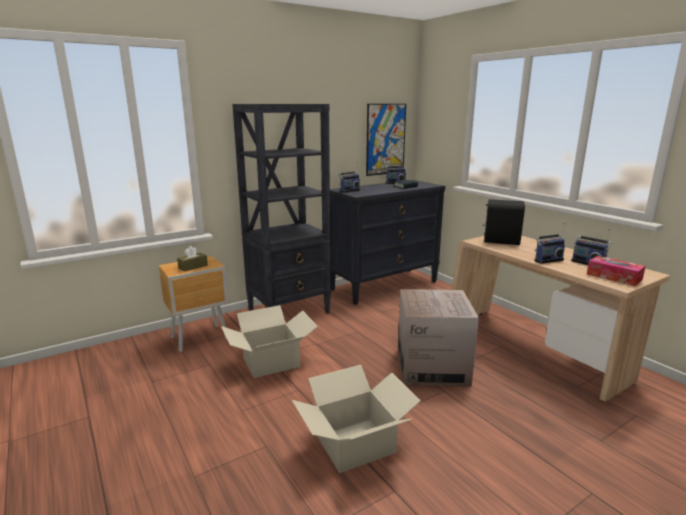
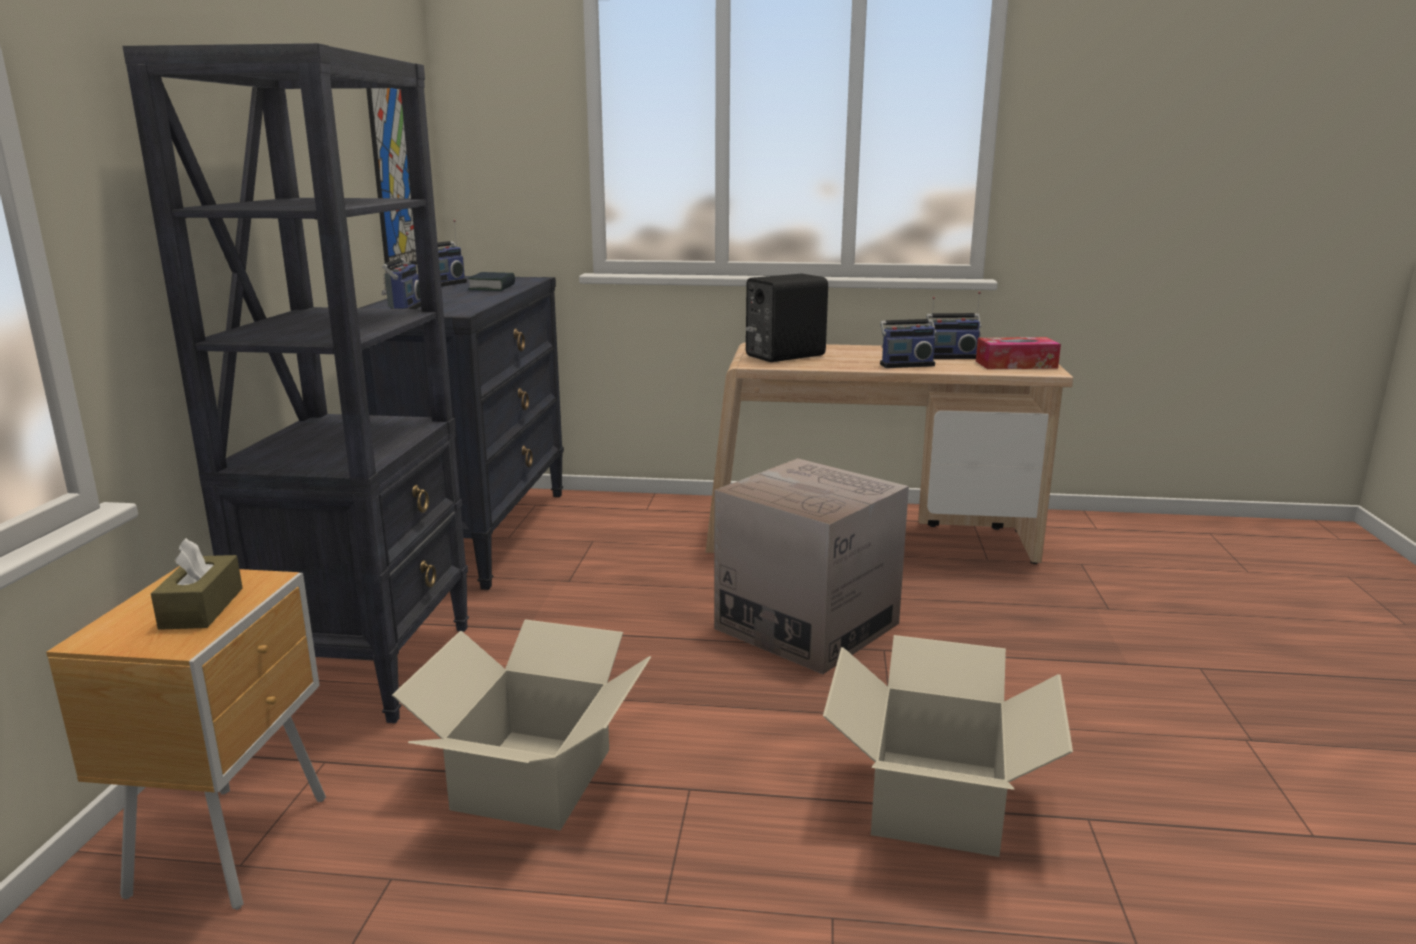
camera: 50 degrees left, 0 degrees up
(547, 260) = (906, 364): radio -> radio turned 60 degrees clockwise

